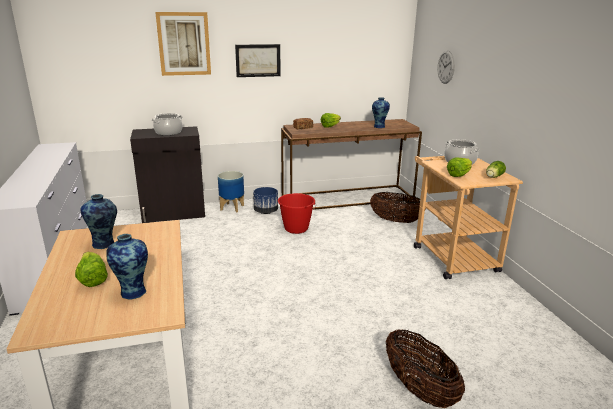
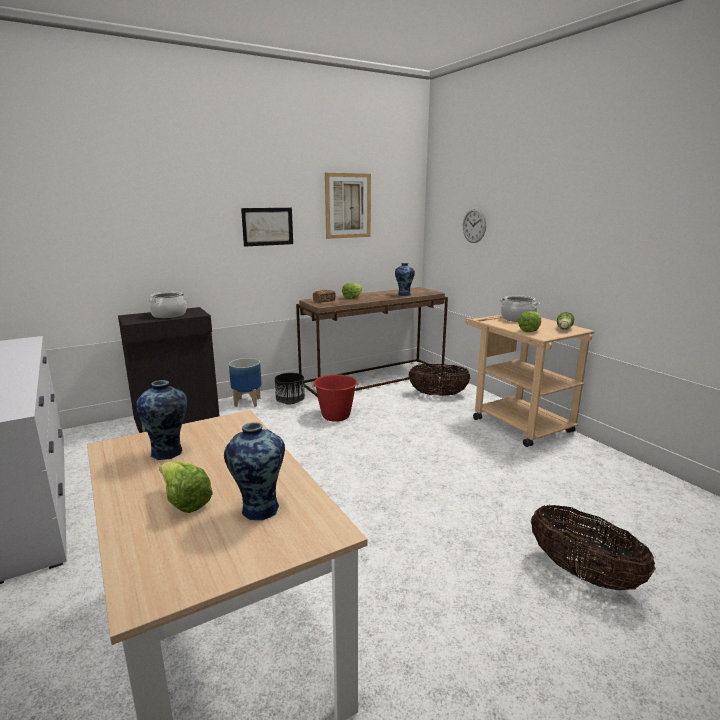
camera: 15 degrees left, 5 degrees down
(184, 44) = (180, 207): picture -> picture (348, 206)
(266, 211) = (290, 402): blue planter -> black planter

